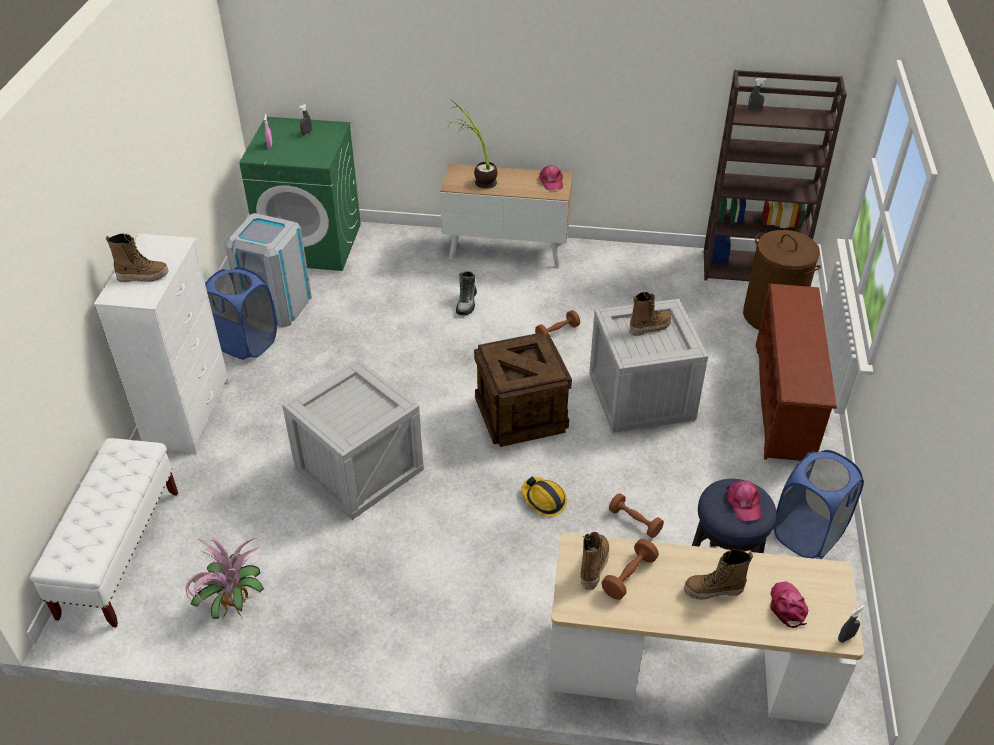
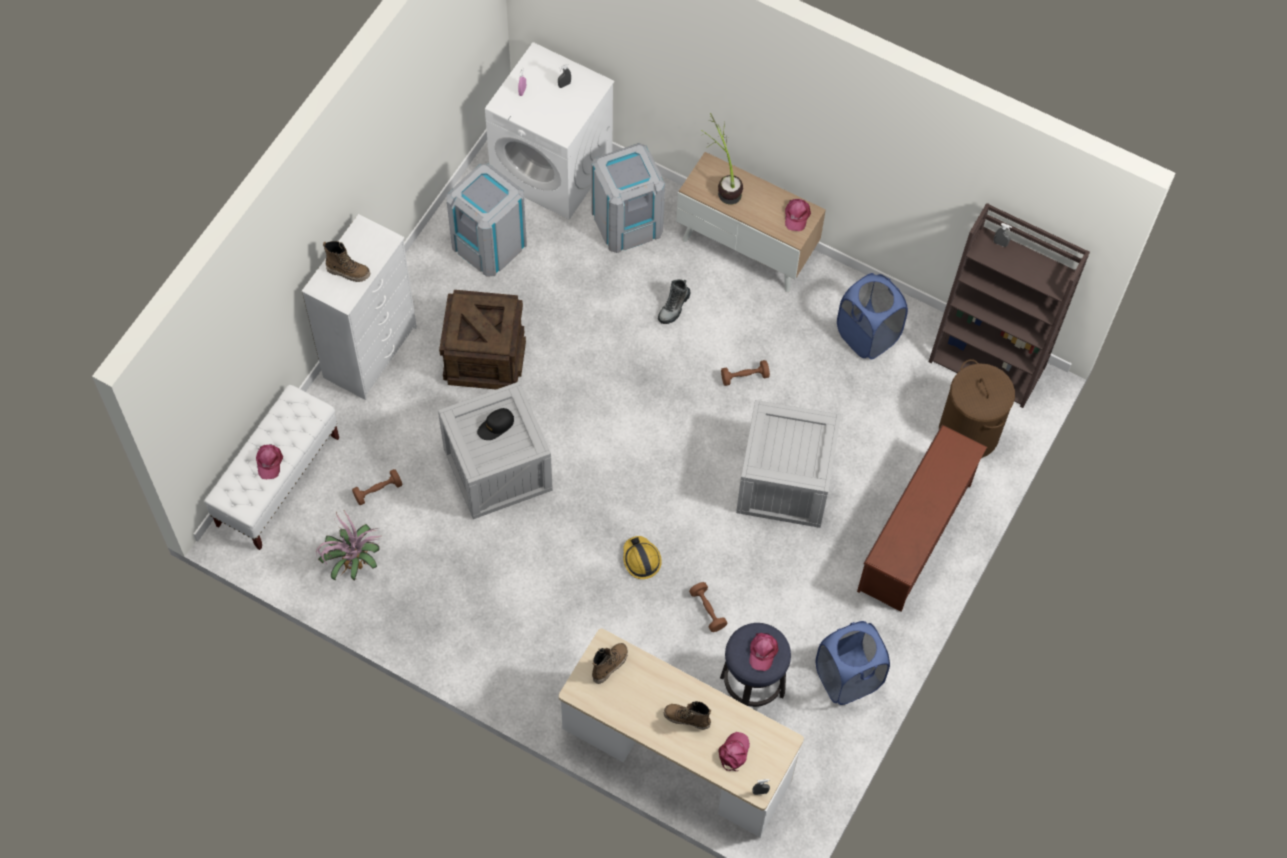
camera: 20 degrees right, 20 degrees up
(102, 512) = (269, 462): none -> pink cap
(246, 343) = (446, 284): blue laundry basket -> blue laundry basket (867, 335)
(312, 243) = (552, 169): green washing machine -> white washing machine
(350, 401) = (496, 426): none -> black cap
(394, 260) = (627, 222): none -> grey trash can
(522, 414) = (665, 463): crate -> crate (485, 357)
(629, 576) = (631, 683): brown dumbbell -> brown dumbbell (378, 491)
(650, 327) = (796, 437): boot -> none

